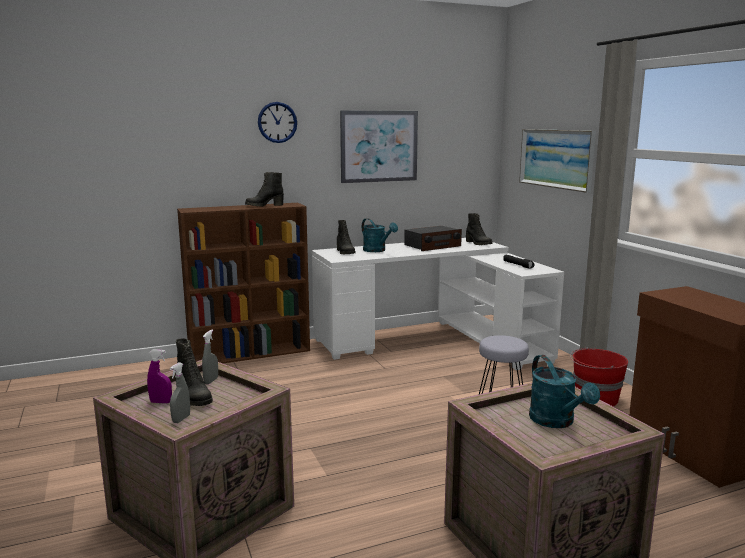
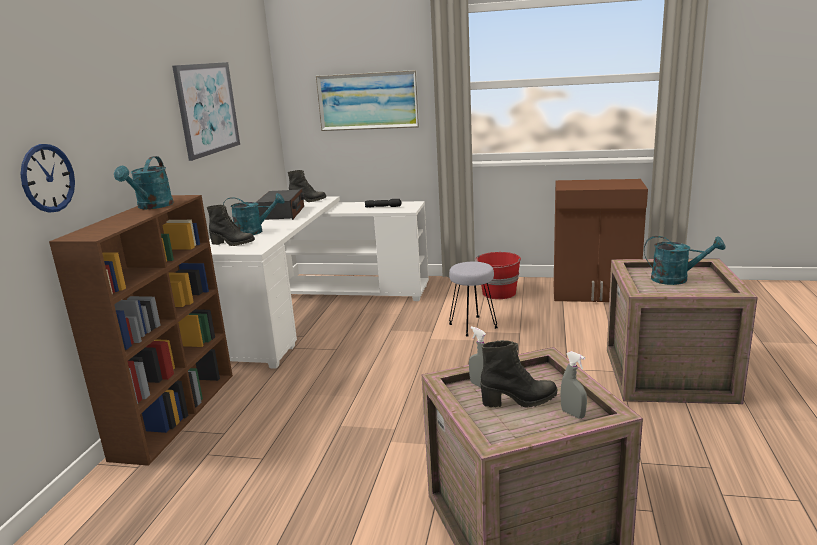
camera: 55 degrees left, 5 degrees up
(161, 402) = (516, 421): purple spray bottle -> none
(264, 205) = (152, 207): black boot -> turquoise watering can
(277, 122) = (123, 87): wall clock -> wall clock (48, 178)

